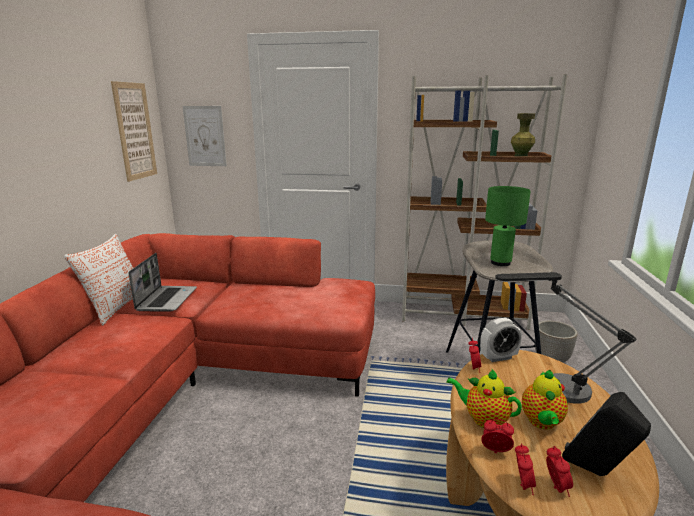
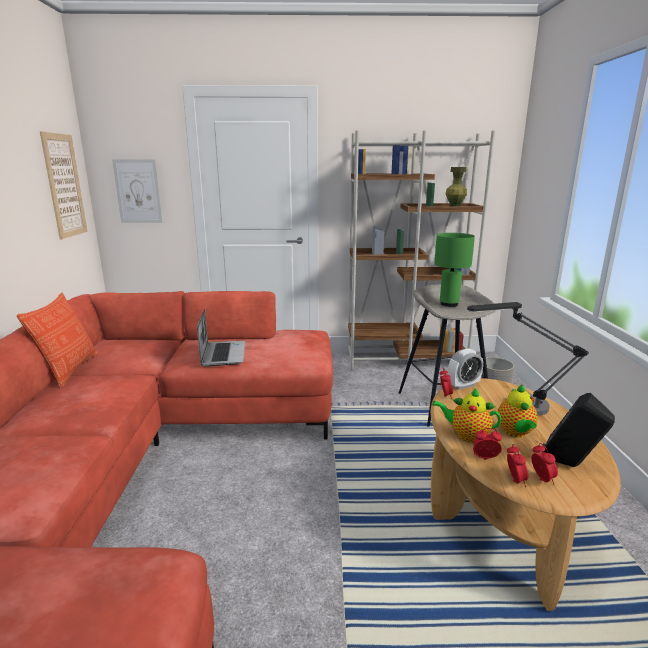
camera: 10 degrees left, 0 degrees up
(116, 308) = (69, 370): white pillow -> orange pillow
(167, 299) = (123, 358): laptop -> laptop (223, 354)

